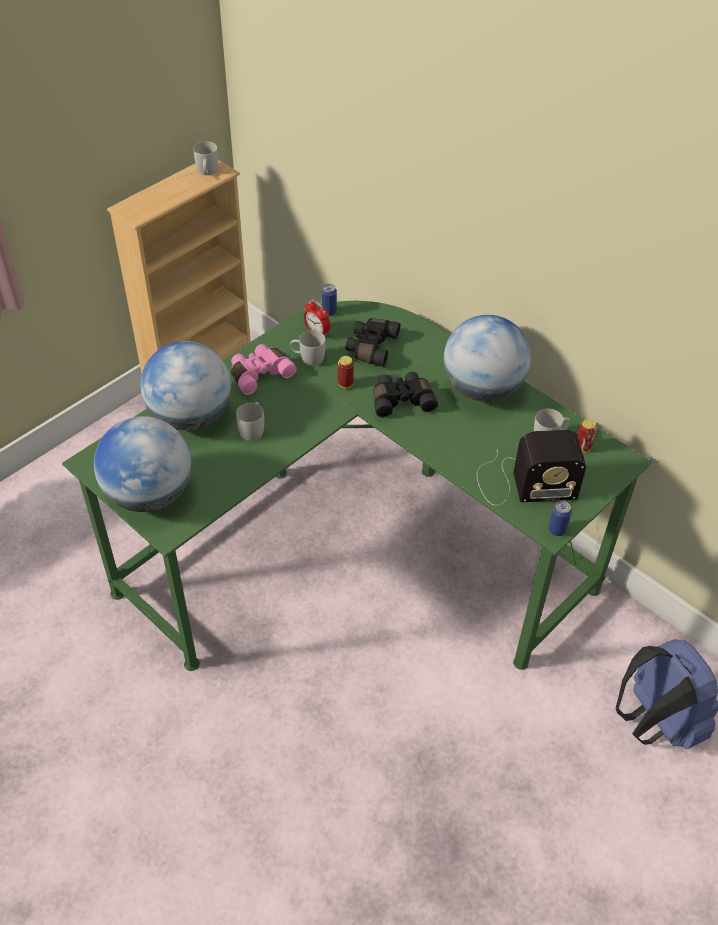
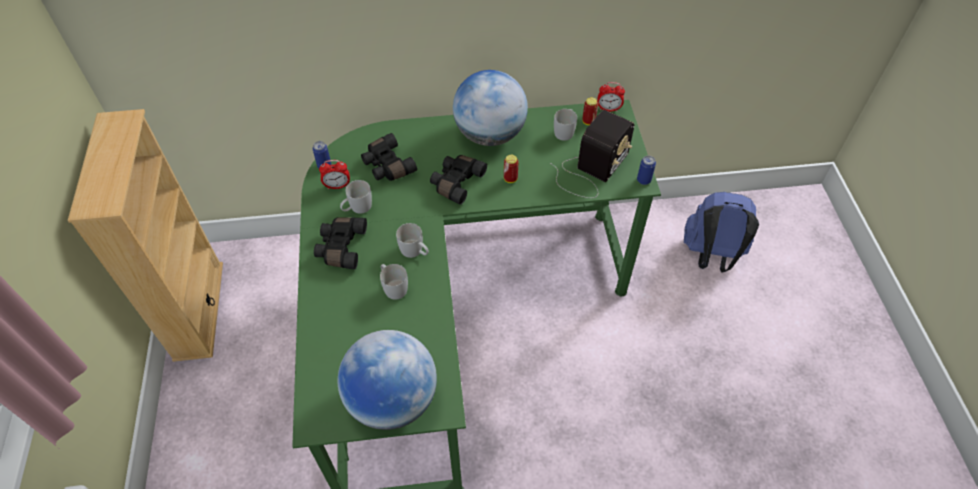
camera: 50 degrees left, 5 degrees up
(191, 416) = (338, 320): globe -> none
(207, 172) = (117, 128): white mug -> white mug (415, 251)
(259, 374) = (340, 247): pink binoculars -> black binoculars
(345, 384) = (407, 203): can -> can (510, 179)
(618, 453) = (608, 109): none -> alarm clock

